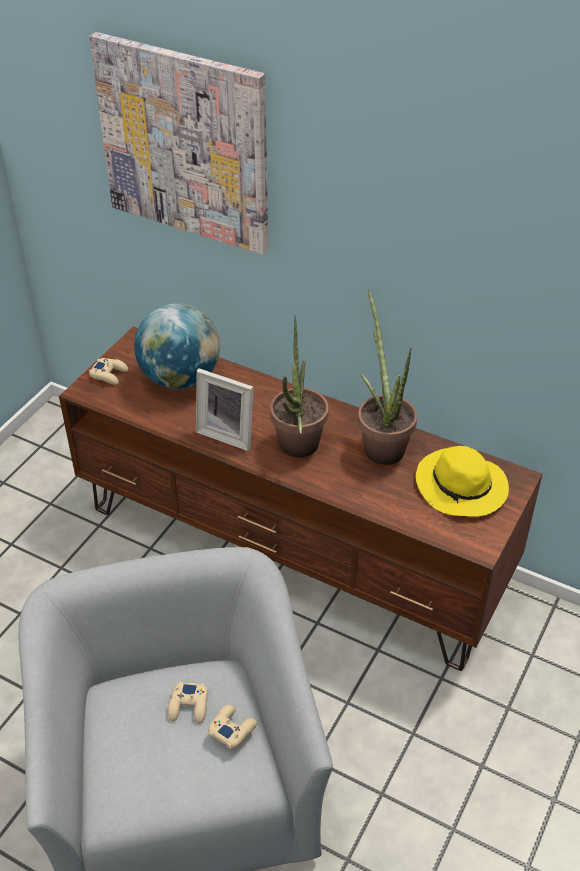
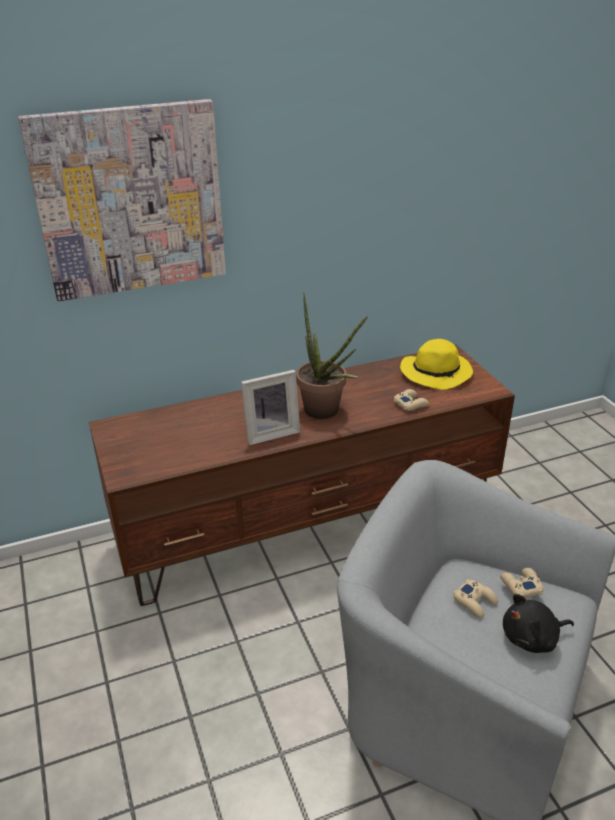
camera: 50 degrees left, 10 degrees down
(109, 374) = (125, 456): beige game controller -> beige game controller (410, 404)
(178, 771) = (532, 638): none -> black plush toy
(180, 378) = (182, 427): globe -> none
(381, 444) = (363, 381): potted plant -> none

